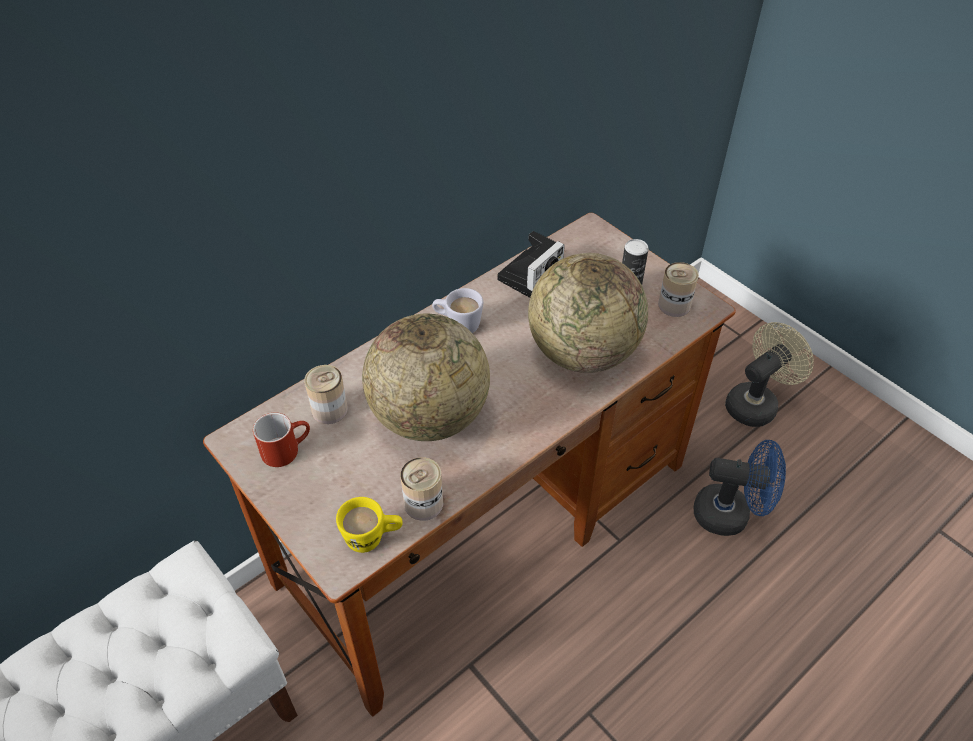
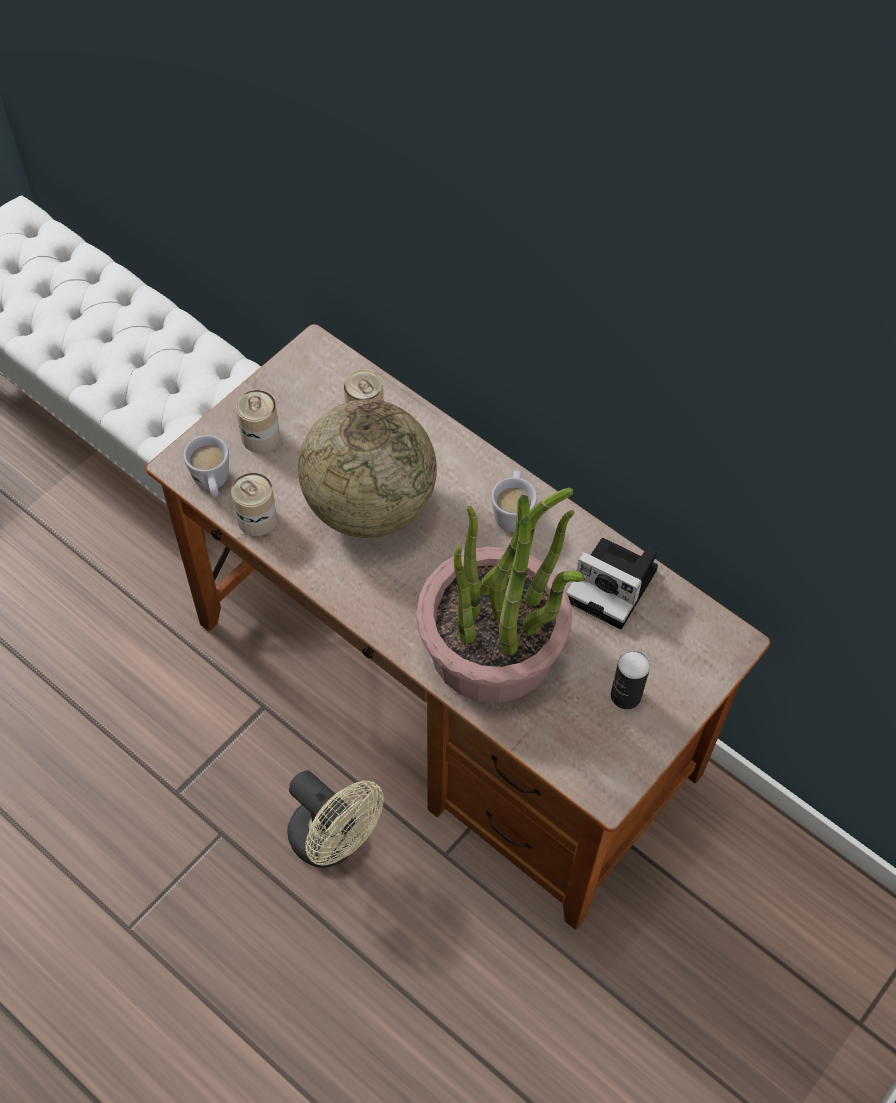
camera: 80 degrees right, 10 degrees up
(286, 448) = (309, 392): red mug -> none
(372, 538) = (212, 484): yellow mug -> white mug
(582, 352) = (493, 648): globe -> potted plant
(674, 305) = (601, 751): can -> can (260, 437)
(730, 514) = (510, 998): blue fan -> none
(756, 403) = (720, 1043): beige fan -> beige fan (334, 842)

